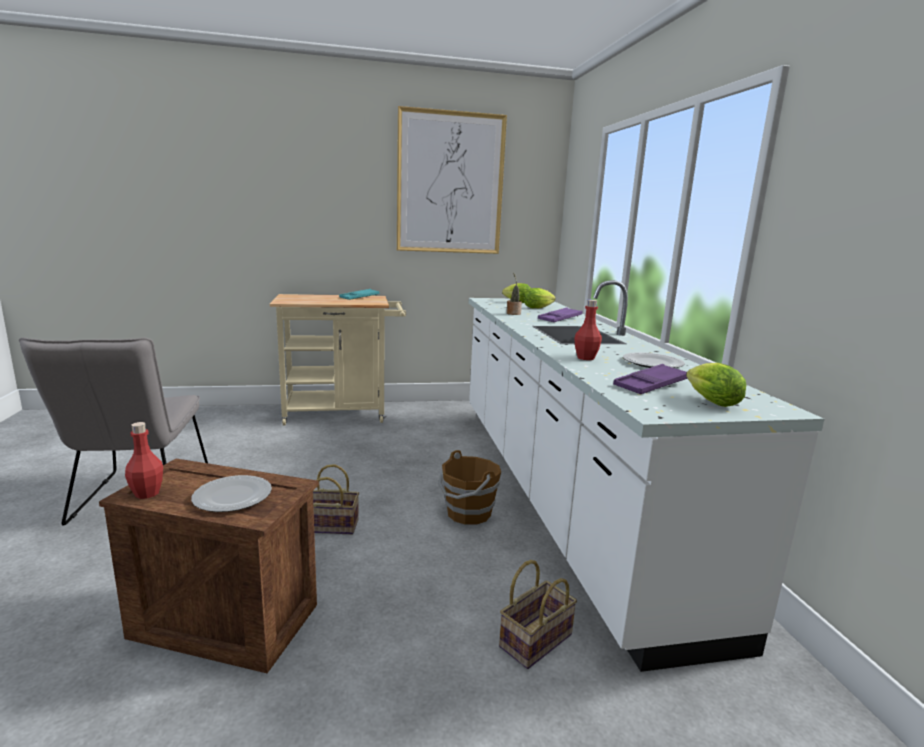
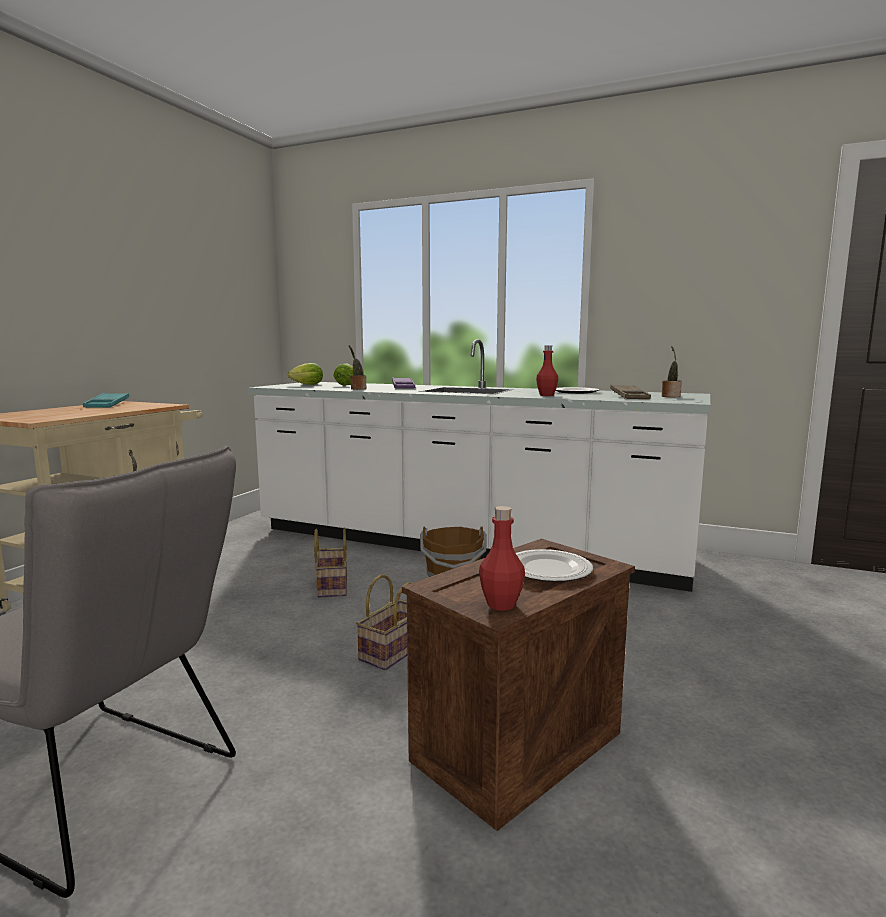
camera: 55 degrees left, 5 degrees down
(450, 184) = (178, 248): picture -> none
(535, 639) = (643, 610): basket -> basket (331, 586)
(651, 385) = (629, 397): purple tray -> brown tray
(709, 401) = (670, 396): lettuce -> potted plant

